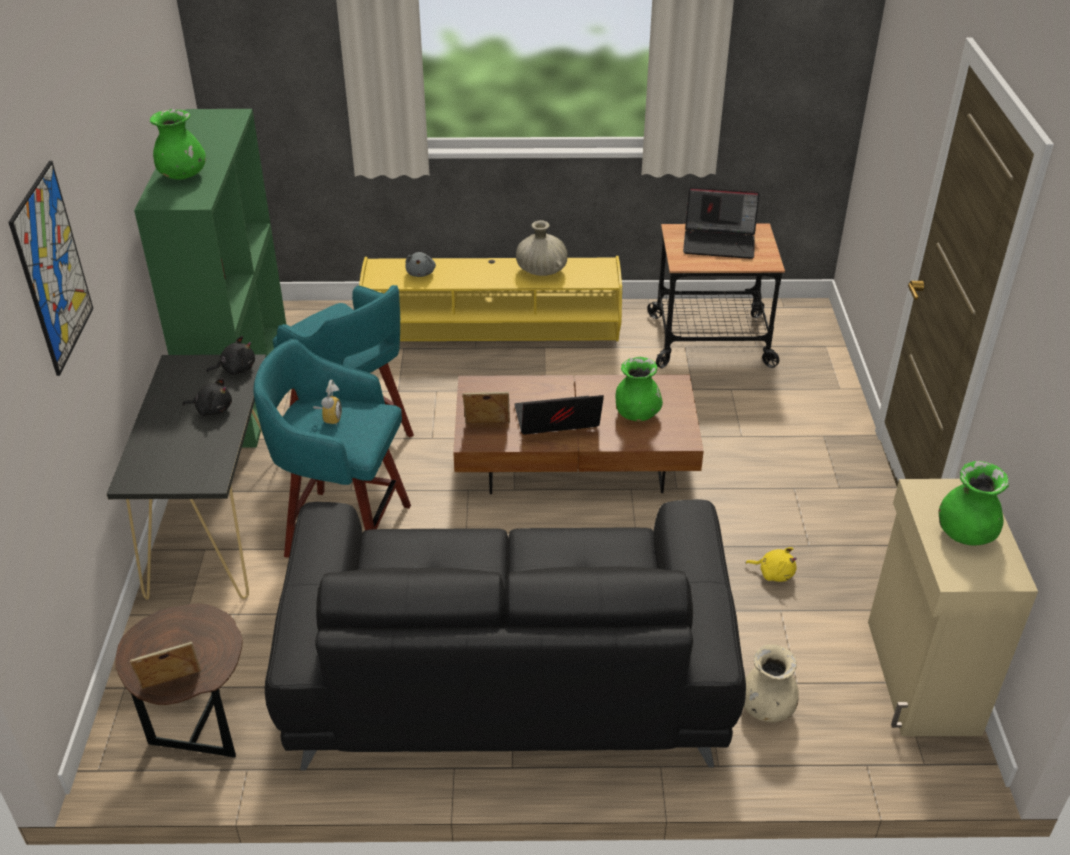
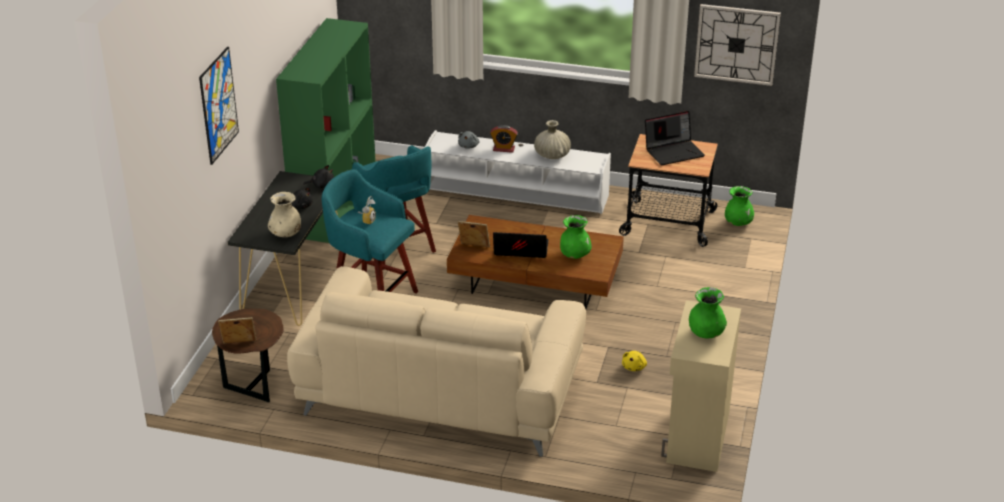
camera: 15 degrees right, 5 degrees down
(183, 175) = (310, 61): green vase -> green vase (738, 223)
(471, 270) = (503, 149): none -> alarm clock
(493, 333) = (516, 196): yellow tv stand -> white tv stand
(507, 674) = (440, 391): black sofa -> beige sofa
(720, 242) = (674, 151): laptop -> laptop turned 45 degrees counterclockwise
(766, 708) = (590, 435): beige vase -> beige vase (286, 234)
(773, 573) = (634, 367): yellow plush toy -> yellow plush toy turned 75 degrees clockwise
(791, 79) = (736, 44): none -> wall clock

